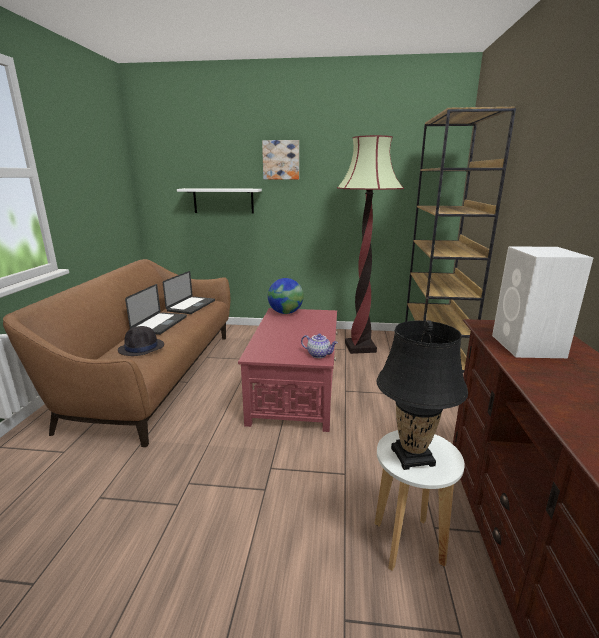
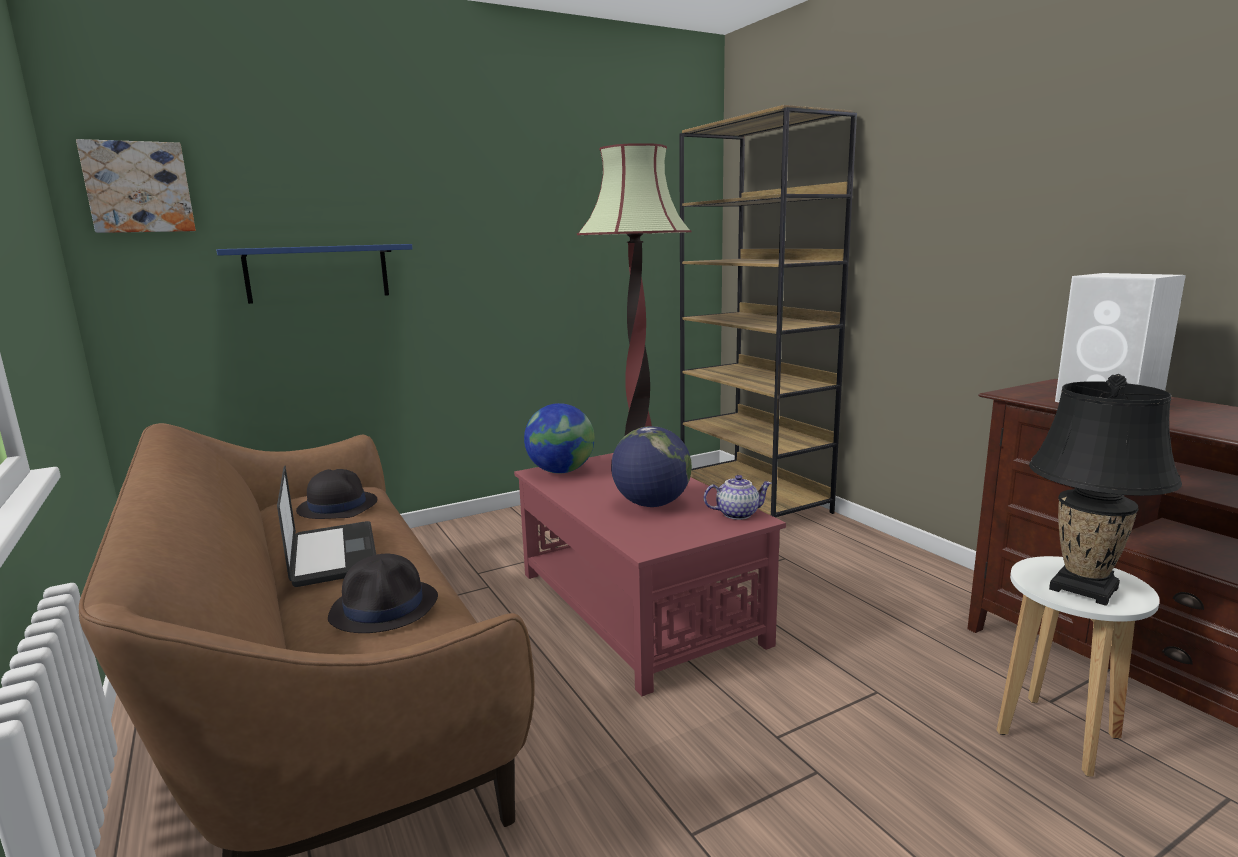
camera: 35 degrees left, 5 degrees down
(191, 306) = (337, 506): laptop -> black hat
(223, 200) = (318, 273): white shelf -> blue shelf
(281, 160) = (438, 187): picture -> picture (139, 187)
(292, 338) = (651, 504): none -> globe

